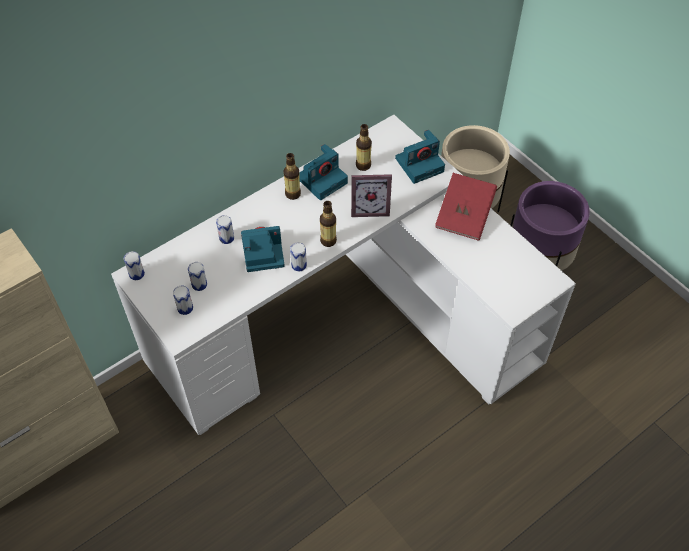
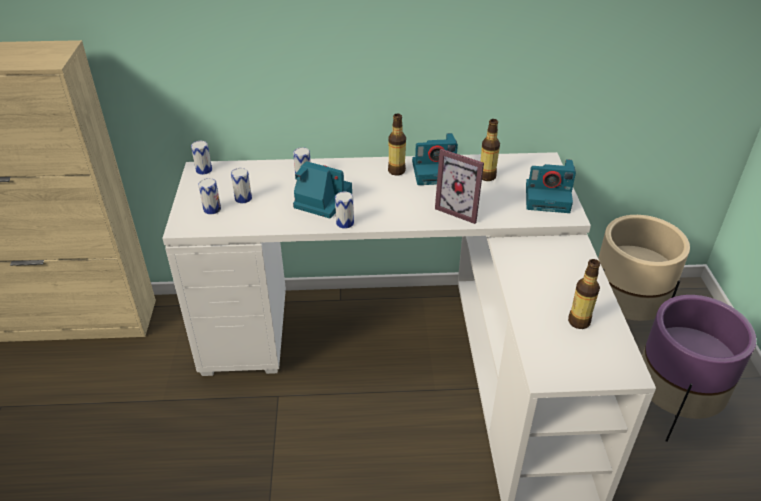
camera: 35 degrees right, 15 degrees down
(328, 241) = (392, 217): bottle -> bottle (579, 322)
(464, 216) = (563, 263): red book -> none

